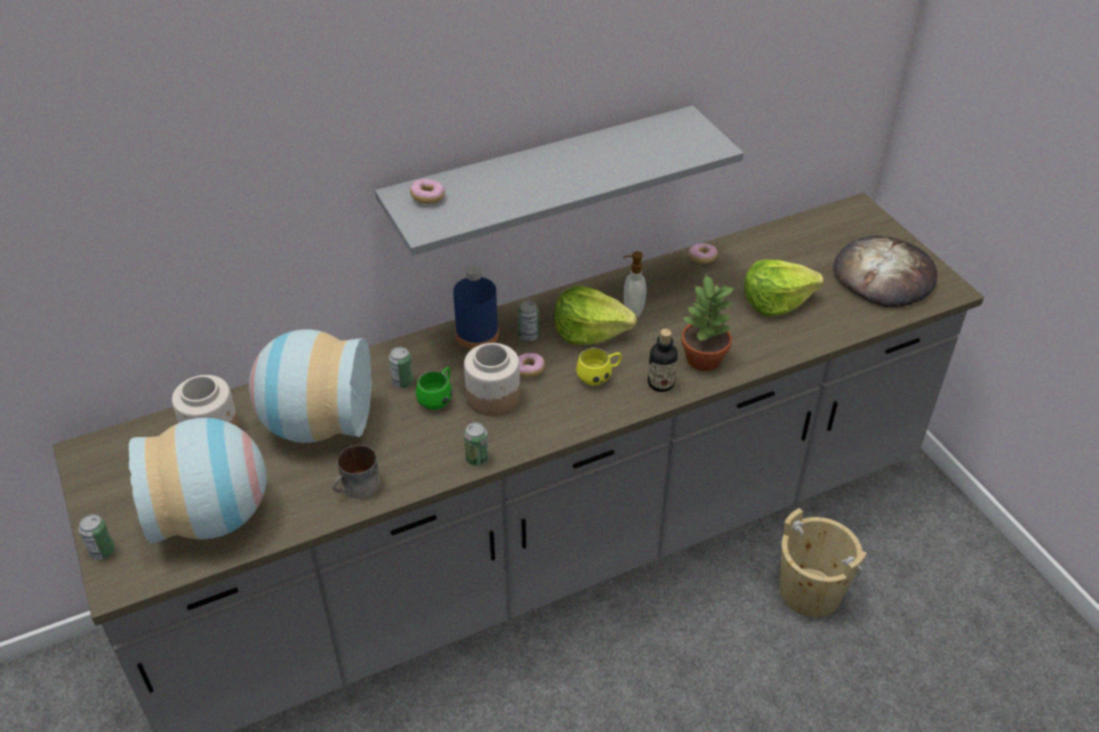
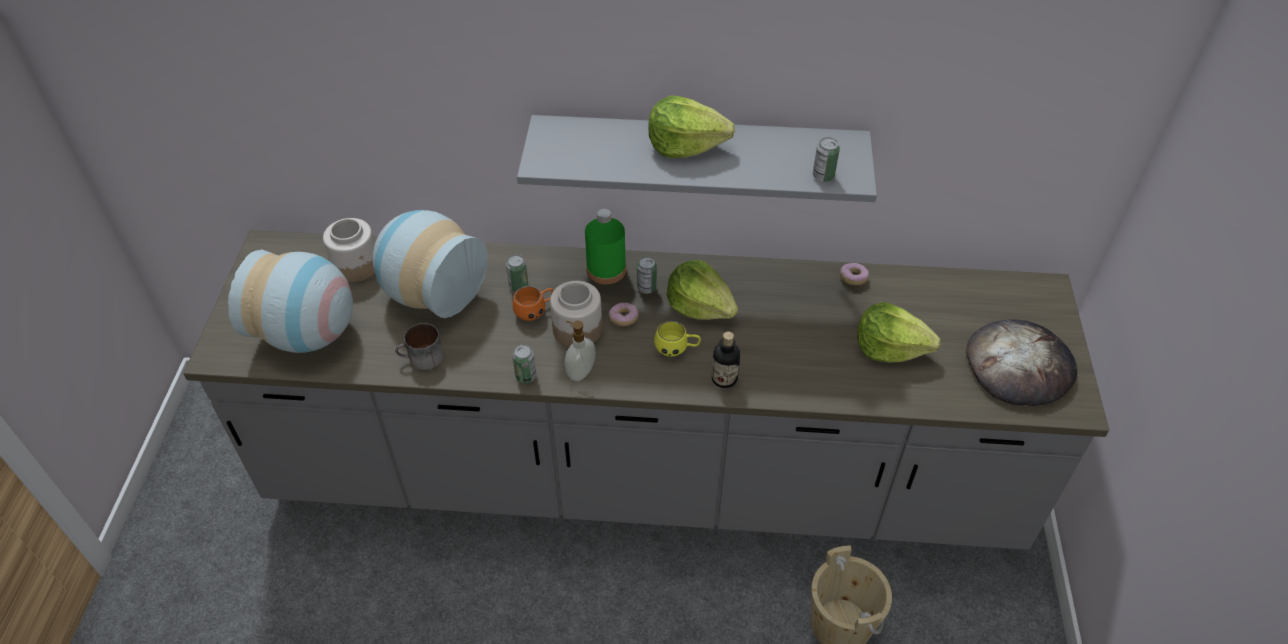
camera: 30 degrees right, 5 degrees up
(102, 551) = (223, 326): can -> can (823, 176)
(427, 198) = (565, 137): donut -> none
(438, 398) = (535, 311): green mug -> orange mug
(477, 334) = (606, 269): blue bottle -> green bottle
(546, 167) = (685, 145): none -> lettuce
(632, 310) = (751, 301): soap dispenser -> soap dispenser (580, 372)
(703, 360) = (779, 373): potted plant -> none

